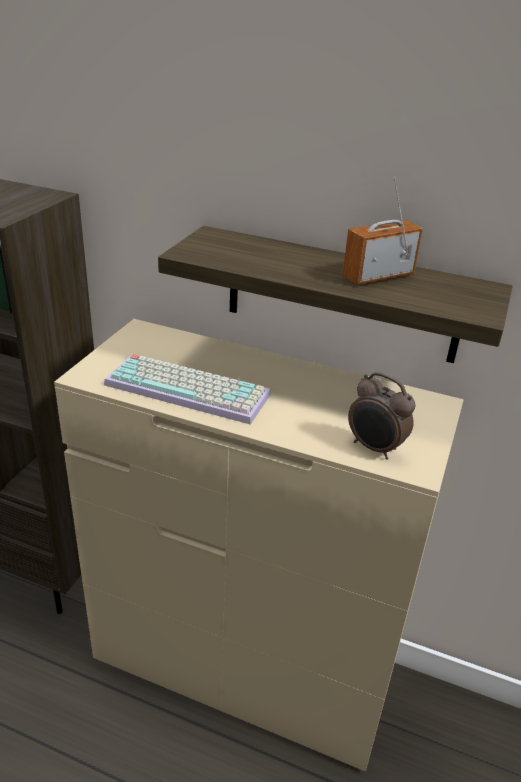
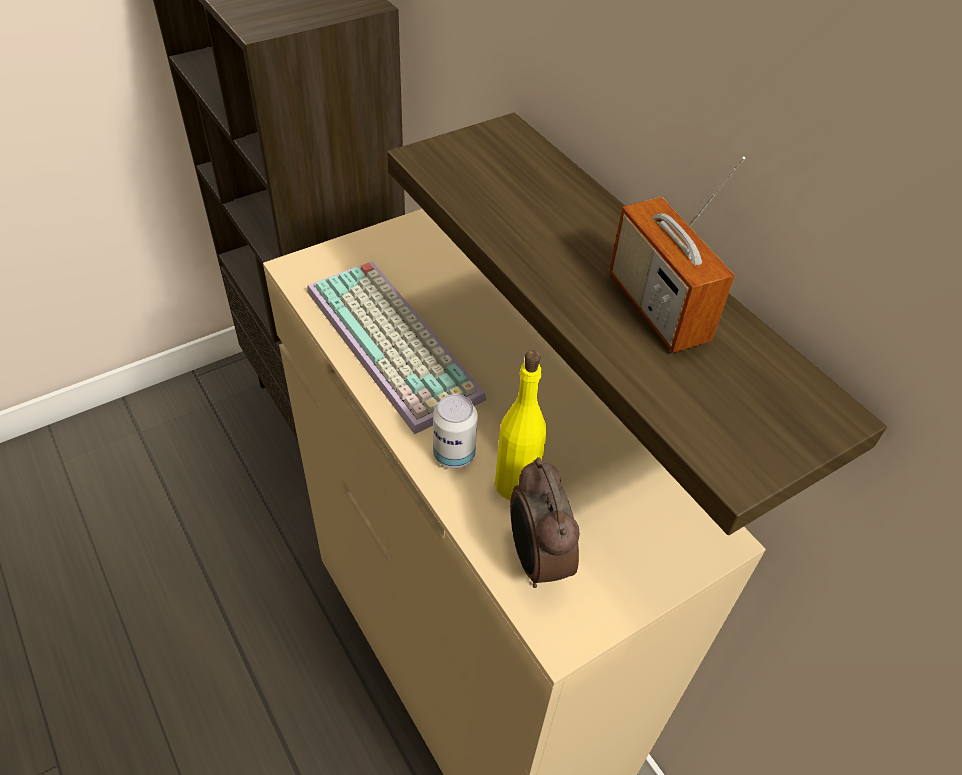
camera: 35 degrees right, 15 degrees up
(282, 424) = (454, 454): none -> can
(328, 422) = (516, 483): none -> yellow bottle
(378, 276) = (657, 308): radio -> radio turned 120 degrees counterclockwise

